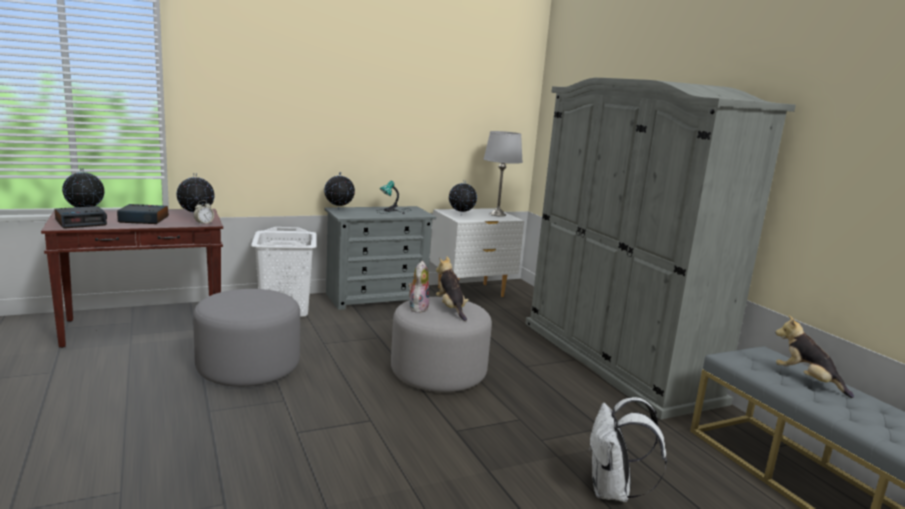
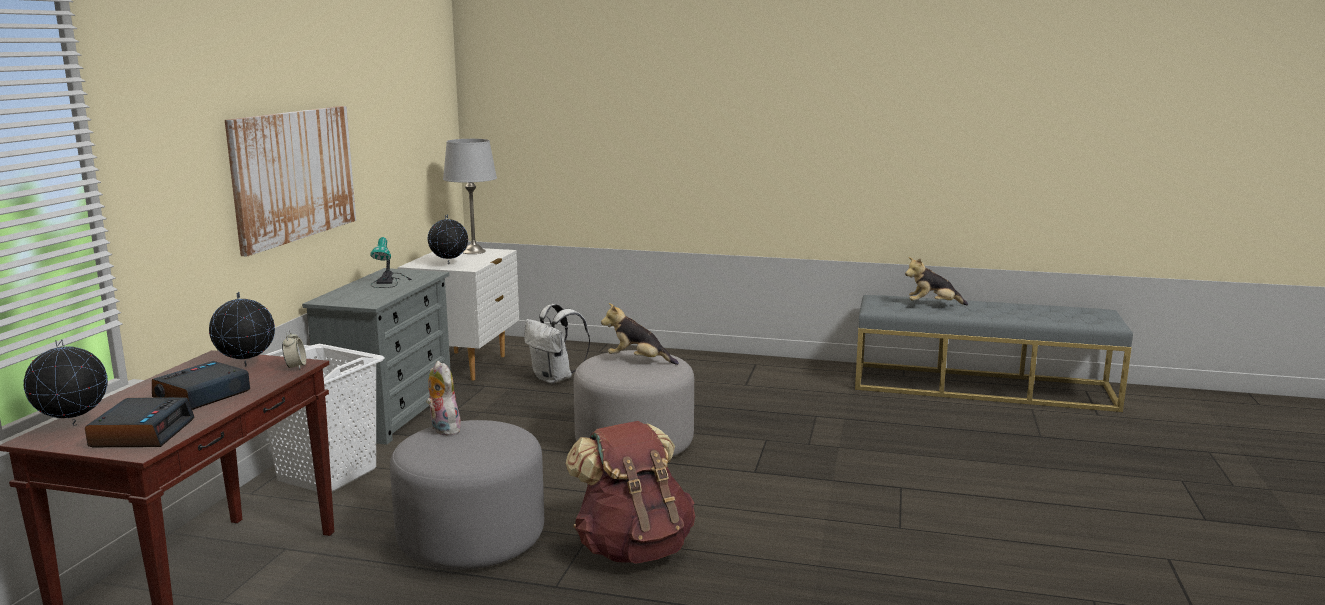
camera: 50 degrees left, 0 degrees up
(282, 420) = (633, 548): none -> brown backpack
(334, 127) = (294, 175): none -> picture
(339, 209) = (330, 299): globe -> none
(417, 308) = (616, 372): plush toy -> plush toy (443, 429)
(613, 492) = (906, 446): white backpack -> white backpack (555, 379)
(616, 359) = (712, 366): grey wardrobe -> none

